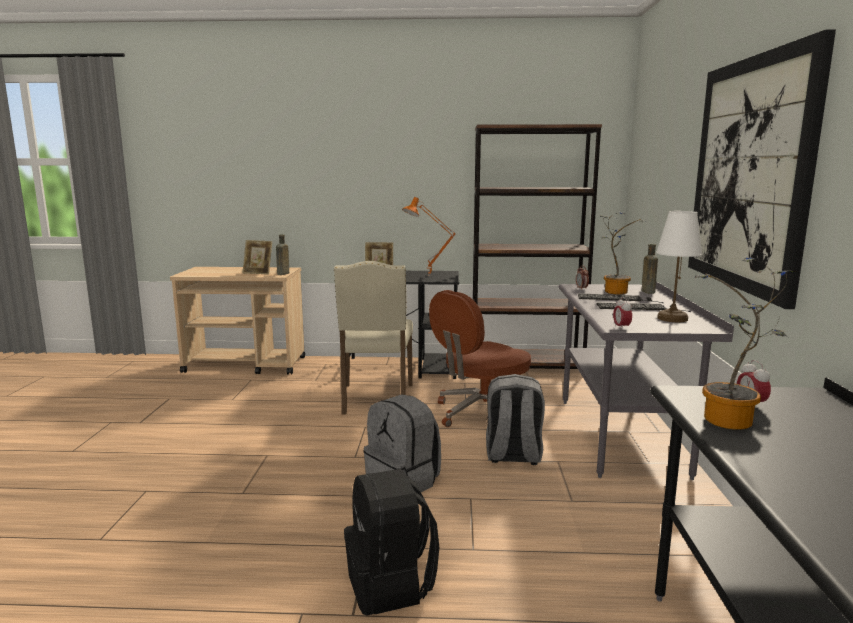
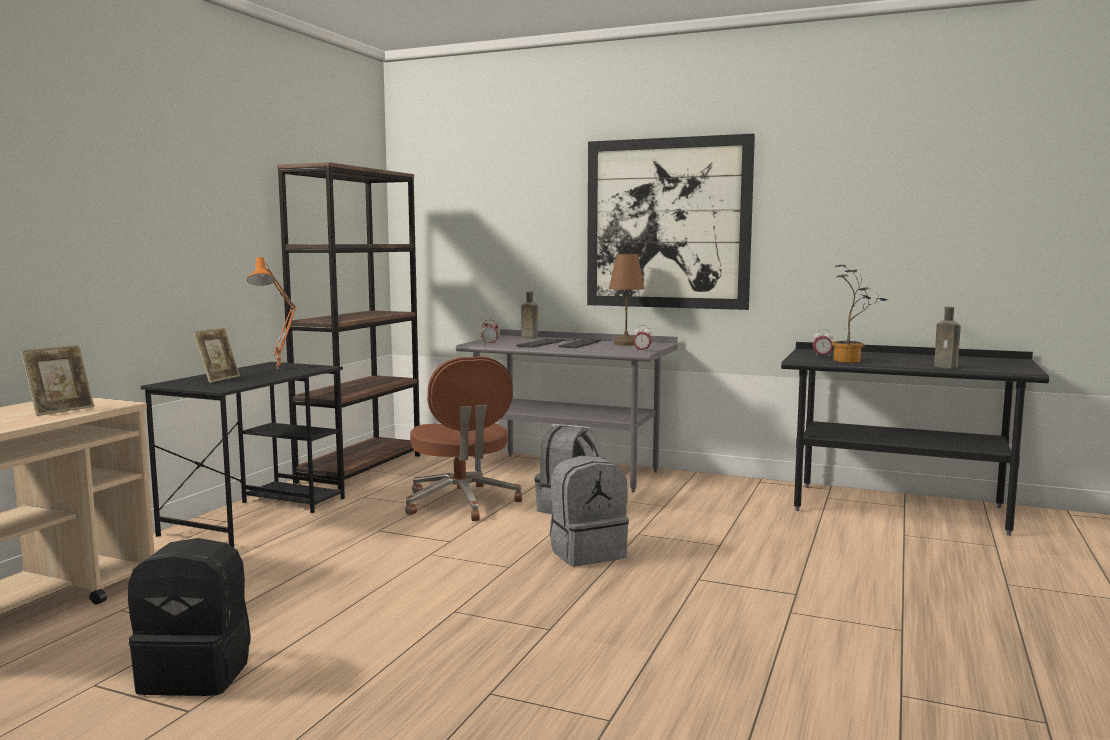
camera: 70 degrees left, 5 degrees down
(282, 274) = (110, 402): brown bottle -> brown bottle (947, 367)
(376, 399) = (351, 540): beige chair -> none
(391, 584) = (759, 577): black backpack -> black backpack (197, 674)
(614, 291) = (515, 341): potted plant -> none
(672, 319) = (626, 344): white table lamp -> brown table lamp

